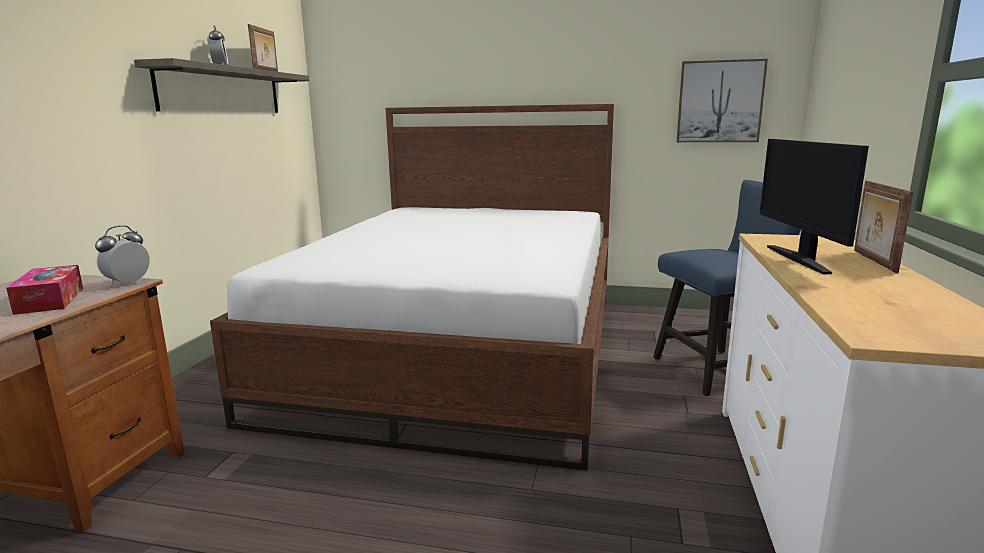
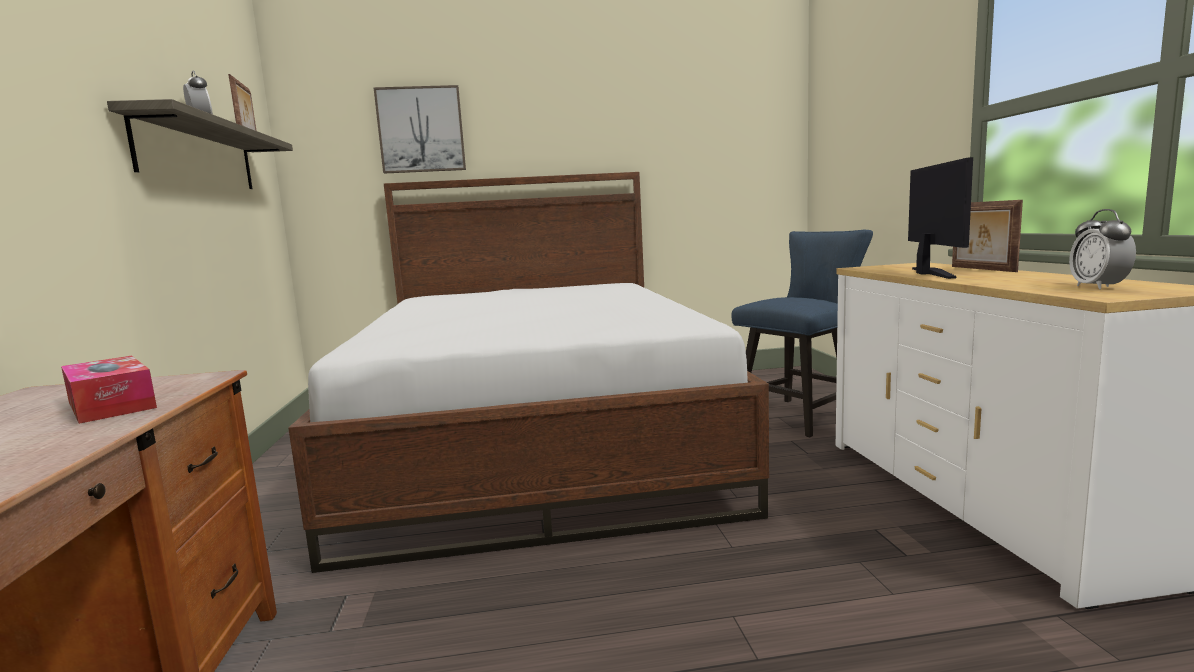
camera: 20 degrees left, 5 degrees down
(127, 283) = (201, 377): alarm clock -> alarm clock (1098, 287)
(720, 102) = (734, 167): picture -> picture (421, 130)
(800, 259) = (928, 273): monitor -> monitor turned 150 degrees counterclockwise

